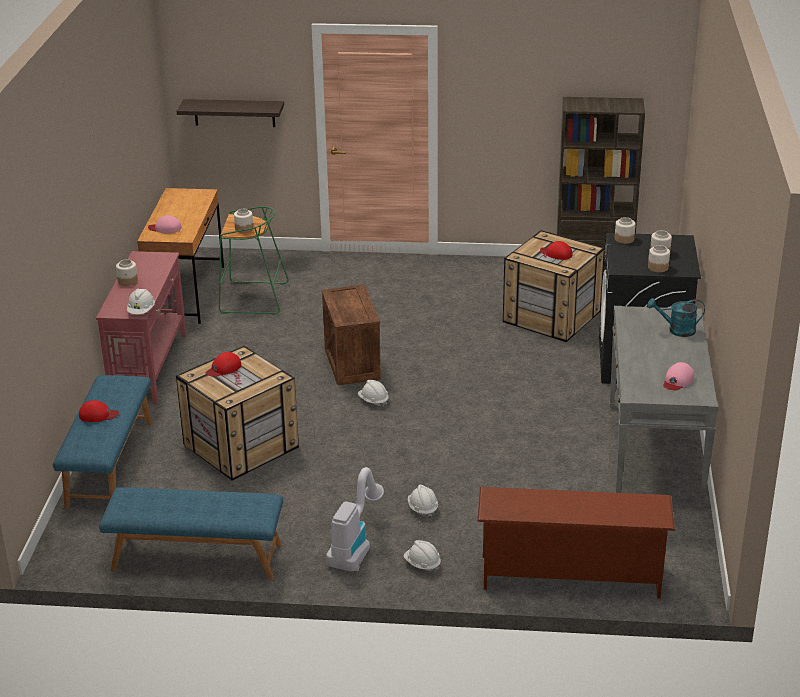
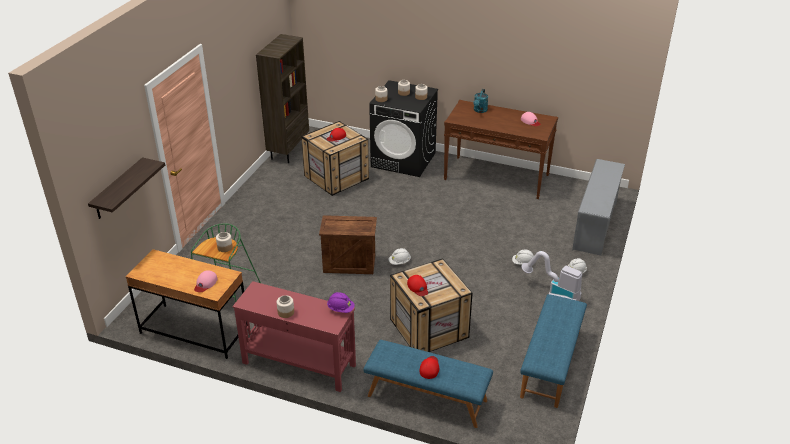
camera: 75 degrees left, 5 degrees up
(141, 311) = (340, 309): white hard hat -> purple hard hat
(570, 578) = (596, 226): brown shoe rack -> grey shoe rack
(654, 456) = (497, 177): grey console table -> brown console table

